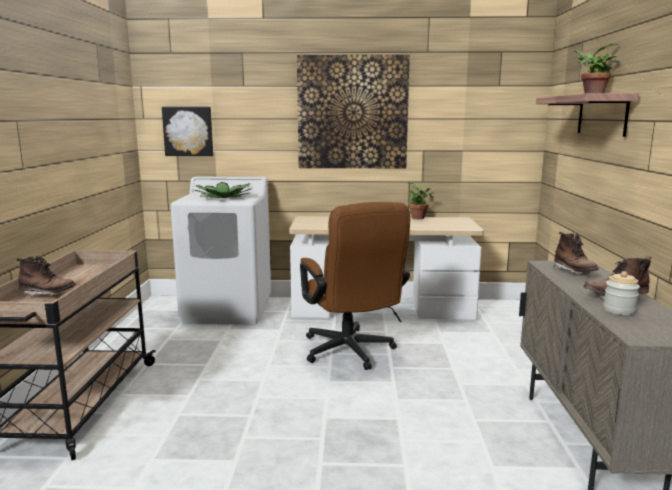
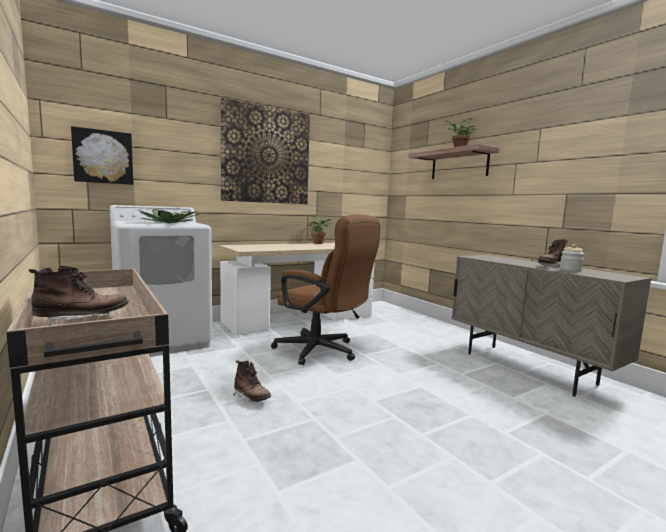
camera: 35 degrees left, 5 degrees down
(574, 272) = (496, 259): brown boot -> brown boot (251, 398)

